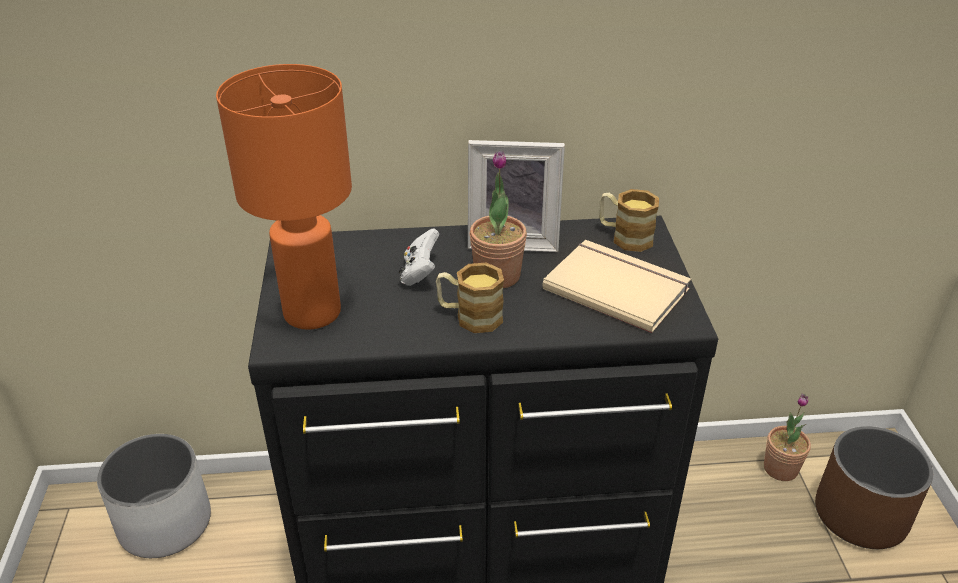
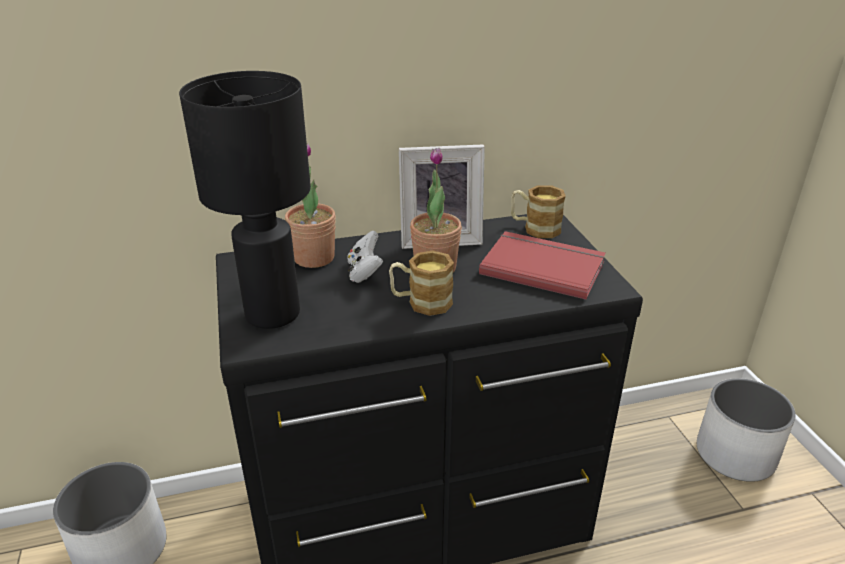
camera: 10 degrees left, 5 degrees down
(313, 311) = (273, 313): orange table lamp -> black table lamp
(617, 287) = (542, 266): beige book -> red book
(780, 468) = (661, 426): potted plant -> potted plant (314, 258)
(860, 515) = (735, 455): brown planter -> white planter

